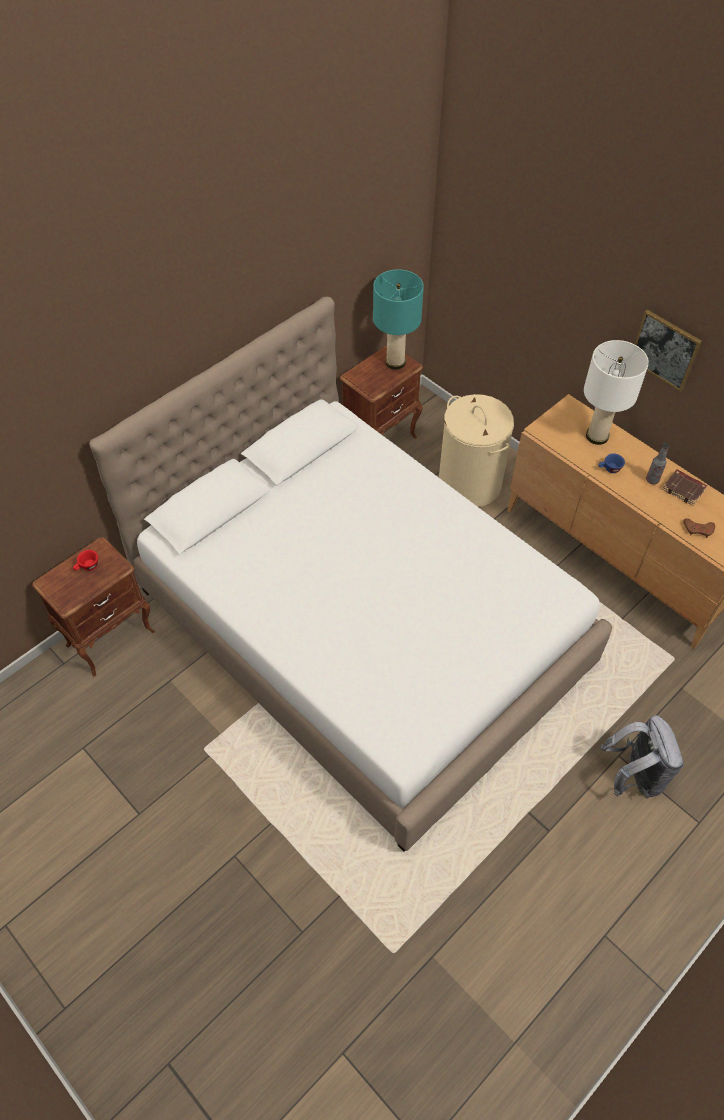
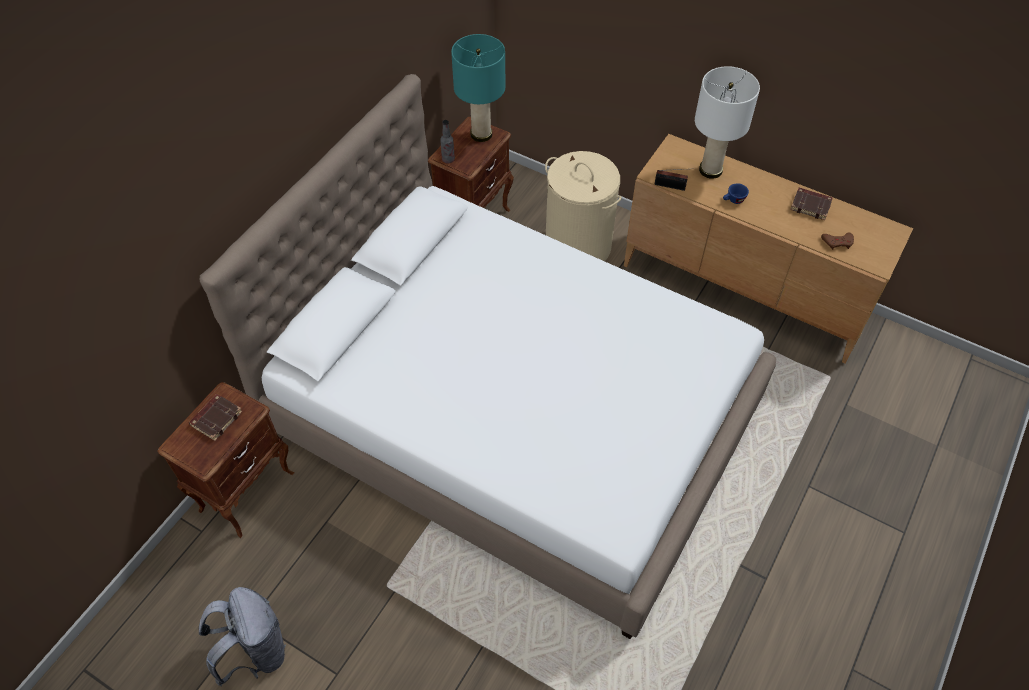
camera: 15 degrees left, 0 degrees up
(87, 567) = (216, 418): red cup -> brown book
(554, 444) = (671, 186): none -> radio
(634, 775) = (829, 502): grey backpack -> grey backpack (256, 650)
(652, 480) = (778, 203): bottle -> bottle (448, 160)
(665, 349) = (772, 67): picture -> none

